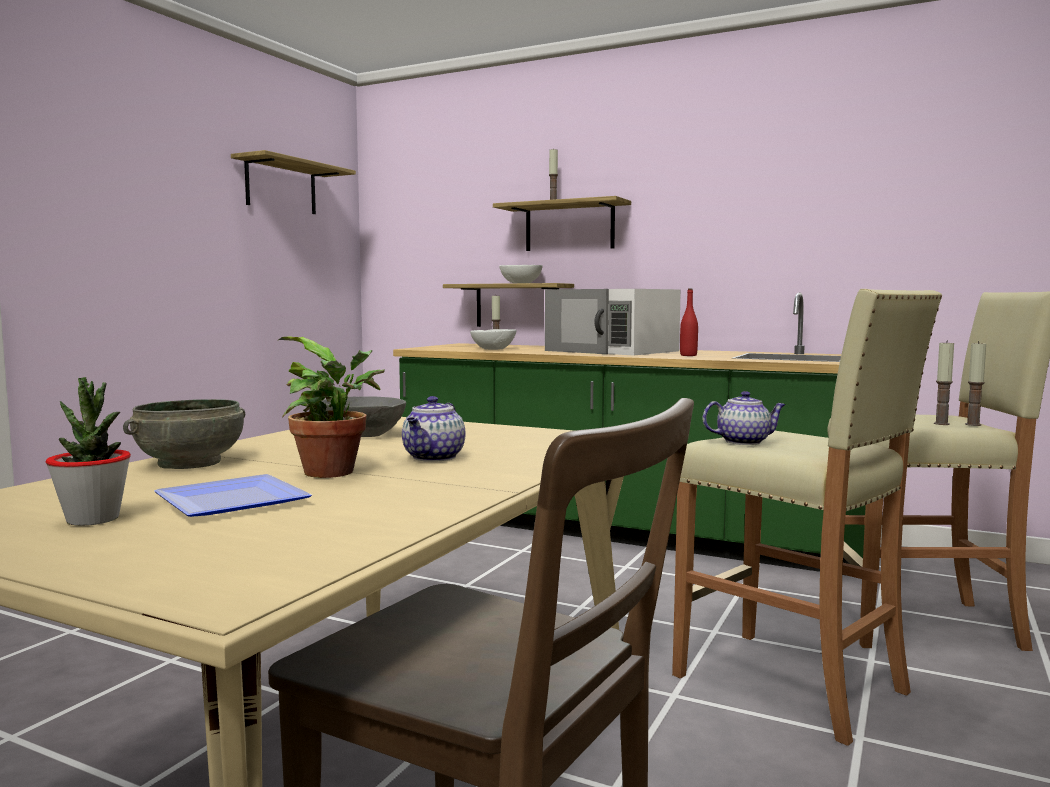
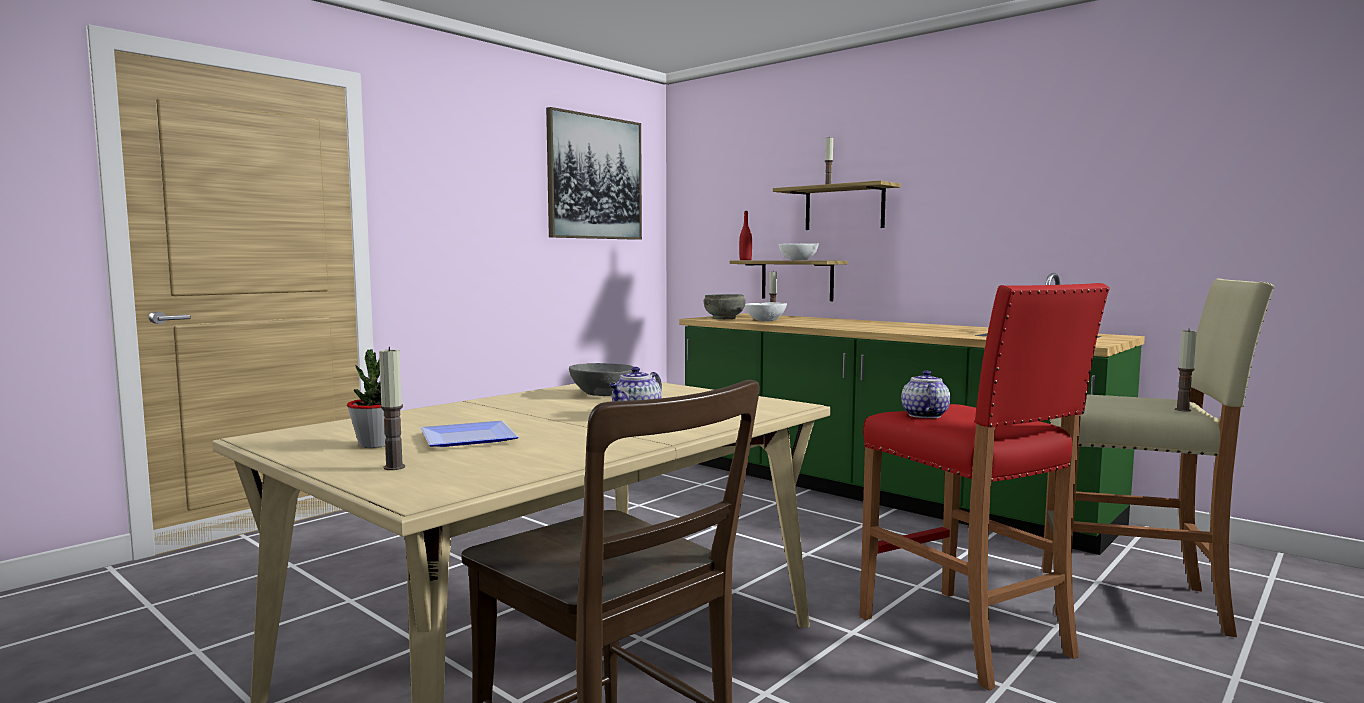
camera: 15 degrees right, 0 degrees up
(190, 463) = (462, 410): grey bowl -> grey bowl (724, 318)
(281, 187) = (594, 177): shelf -> picture
(335, 473) = (554, 423): potted plant -> none
(612, 351) = (872, 325): white microwave -> none
(688, 355) = (937, 331): red bottle -> red bottle (745, 260)
(744, 442) = (924, 415): teapot -> teapot turned 90 degrees counterclockwise
(791, 684) = (965, 637): beige stool -> red stool
(941, 424) = (1149, 407): candle -> candle (394, 467)

